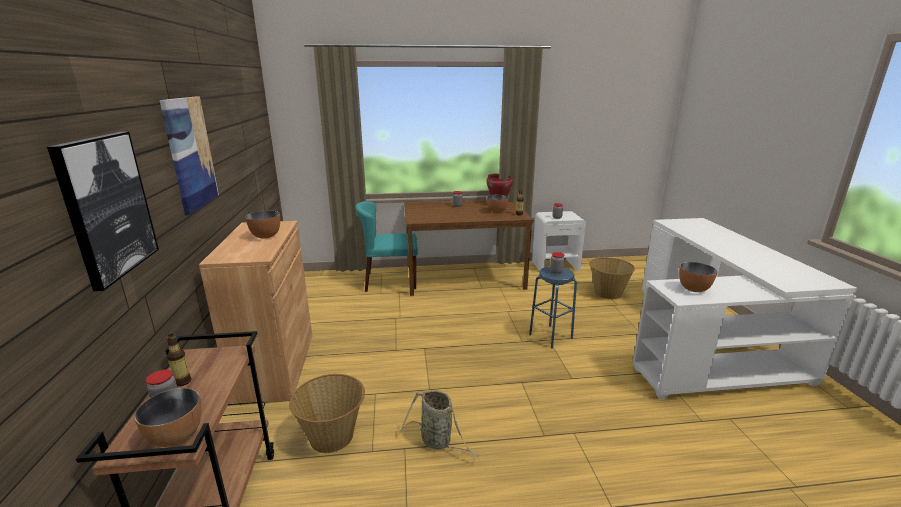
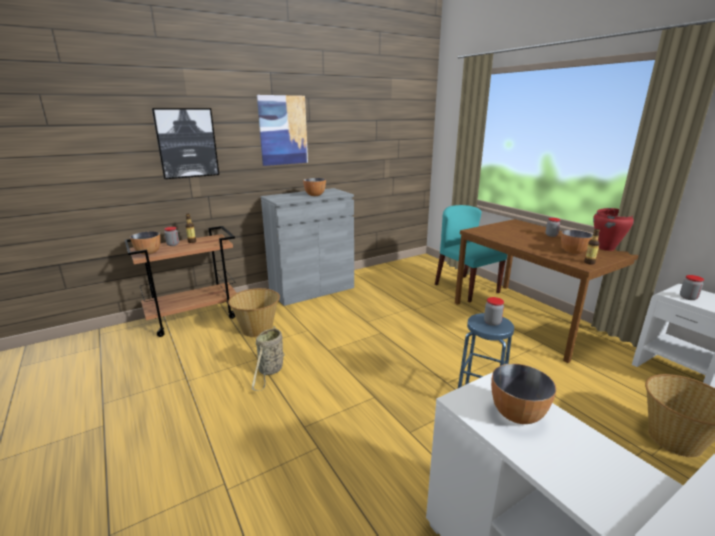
camera: 65 degrees right, 0 degrees up
(275, 366) = (312, 289): brown cabinet -> grey cabinet

